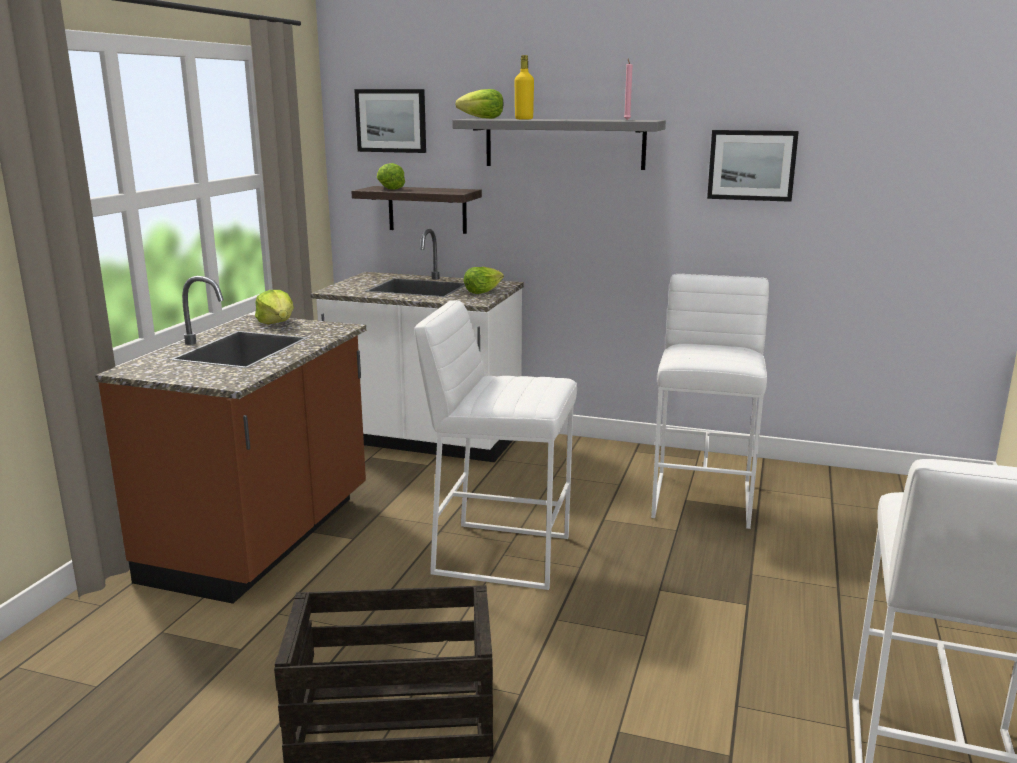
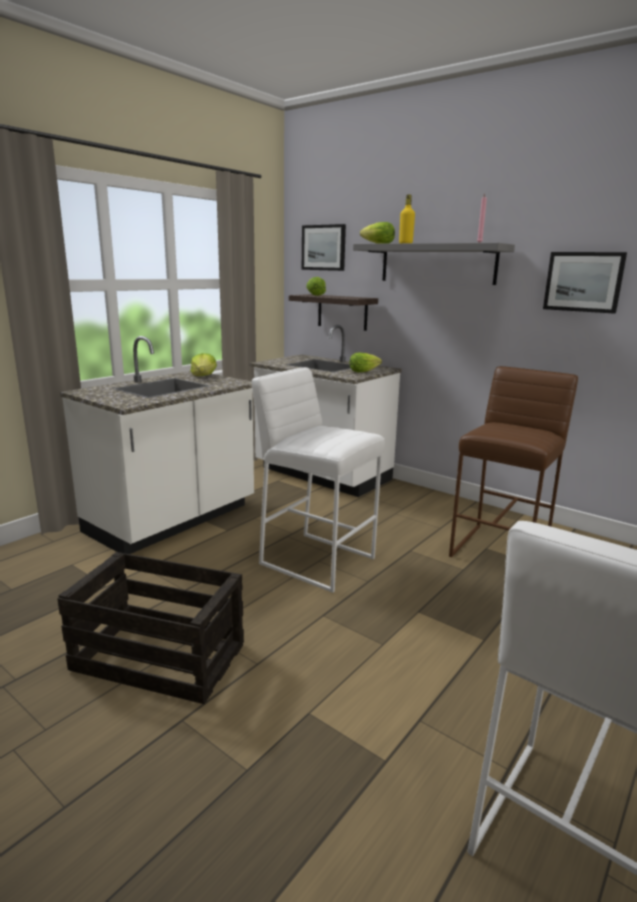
camera: 20 degrees right, 0 degrees up
(263, 539) = (173, 520): brown counter -> white counter
(702, 499) = (500, 550): white stool -> brown stool

